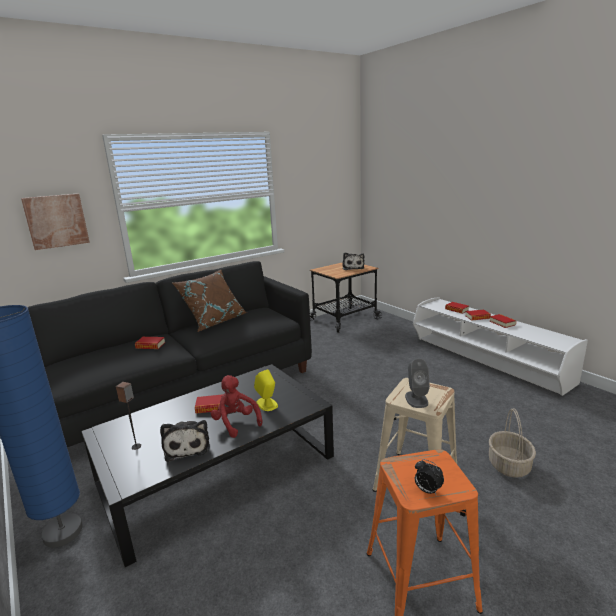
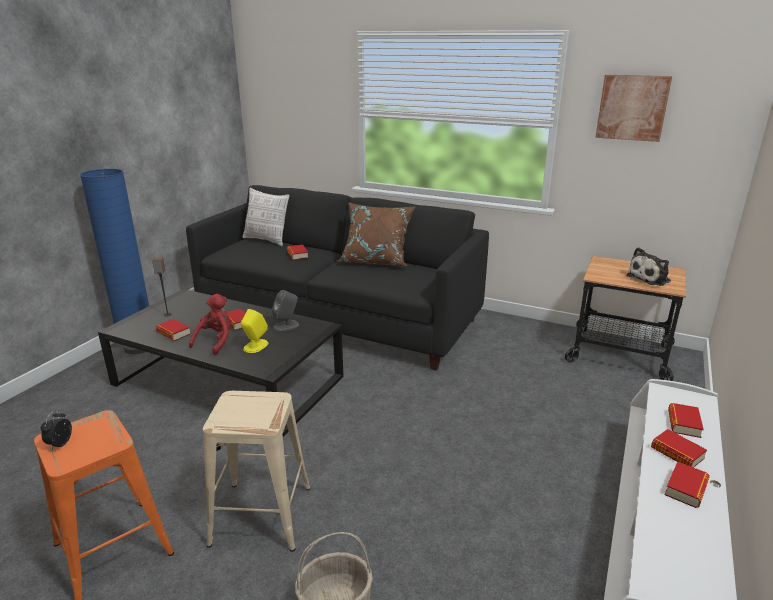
camera: 60 degrees right, 5 degrees up
(56, 221) = (309, 115): picture -> picture (632, 107)
(83, 354) = (267, 240): none -> pillow
(187, 446) = (173, 333): plush toy -> book
(416, 399) = (236, 410): grey speaker -> grey speaker (286, 326)

